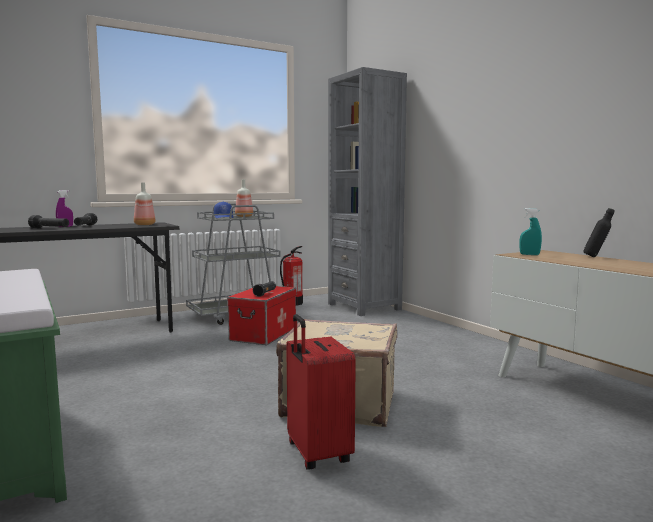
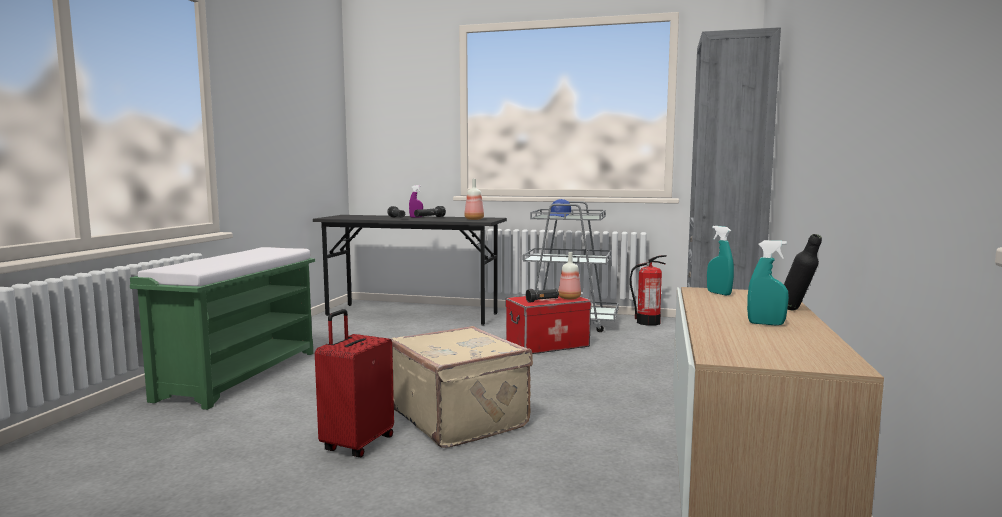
camera: 45 degrees right, 0 degrees up
(244, 216) = (585, 216): bottle -> bottle (569, 298)
(623, 264) = (766, 324): none -> turquoise spray bottle

